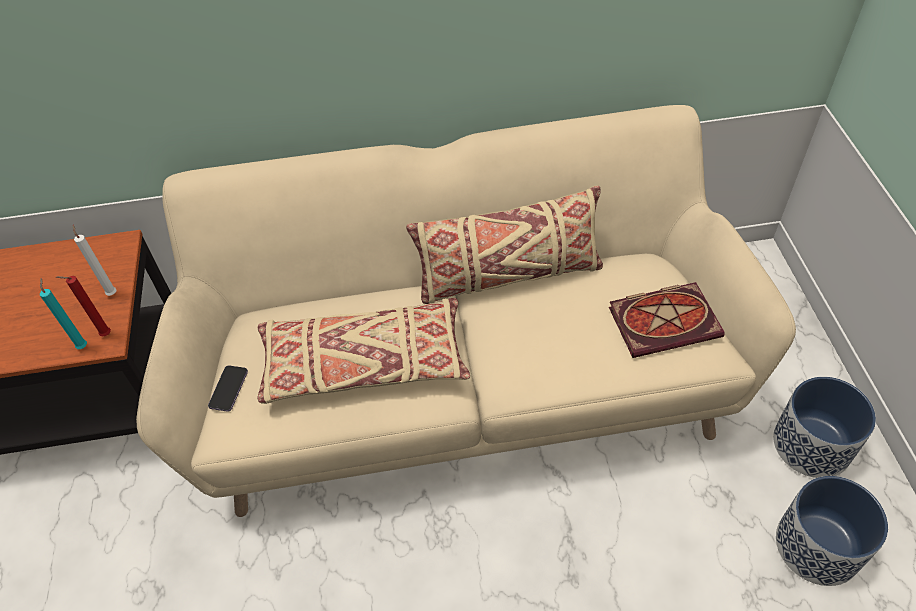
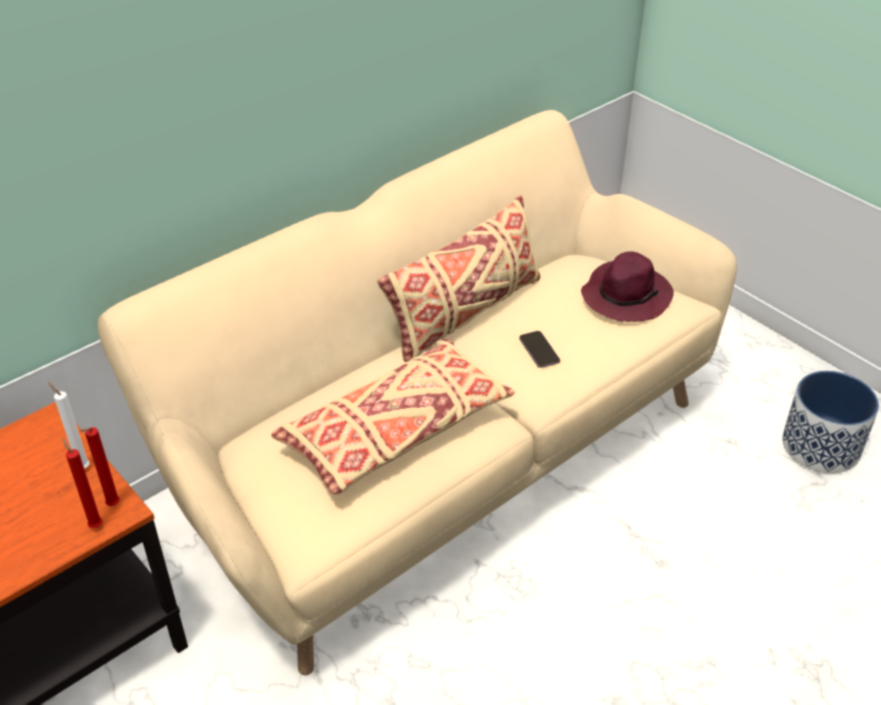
camera: 35 degrees left, 10 degrees down
(83, 345) = (95, 525): turquoise candle -> red candle
(228, 389) = (275, 509): phone -> phone (539, 350)
(665, 320) = (626, 296): book -> purple hat
(812, 445) = (762, 377): planter -> none

